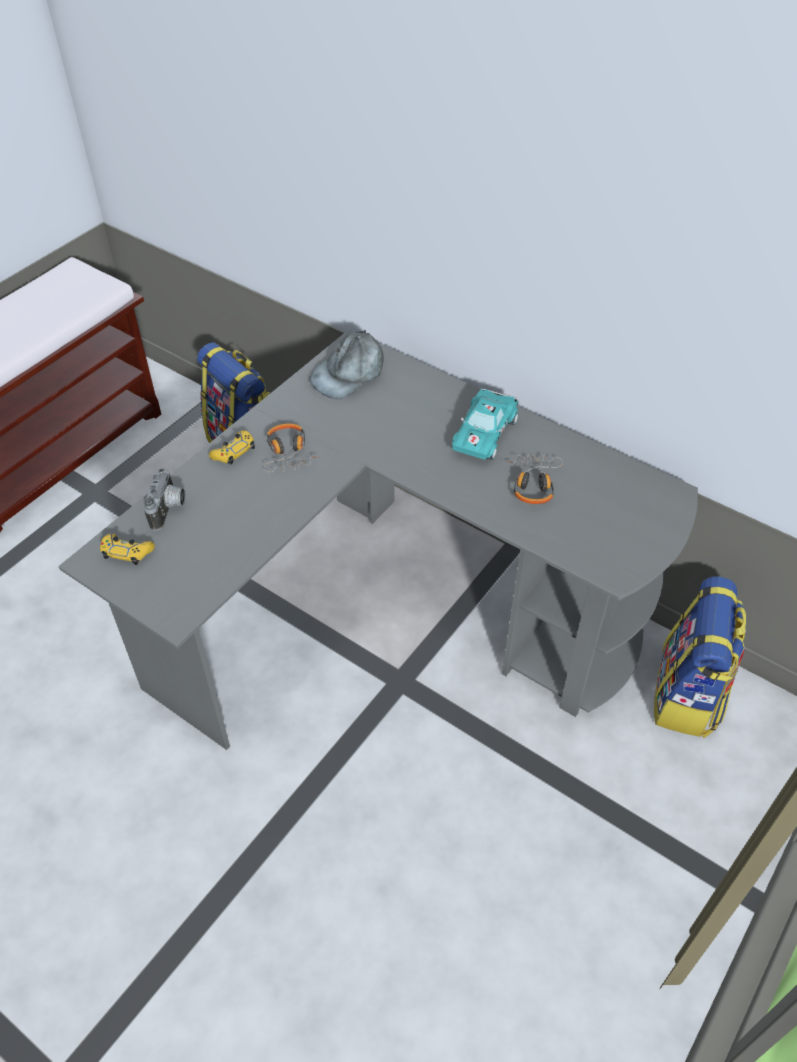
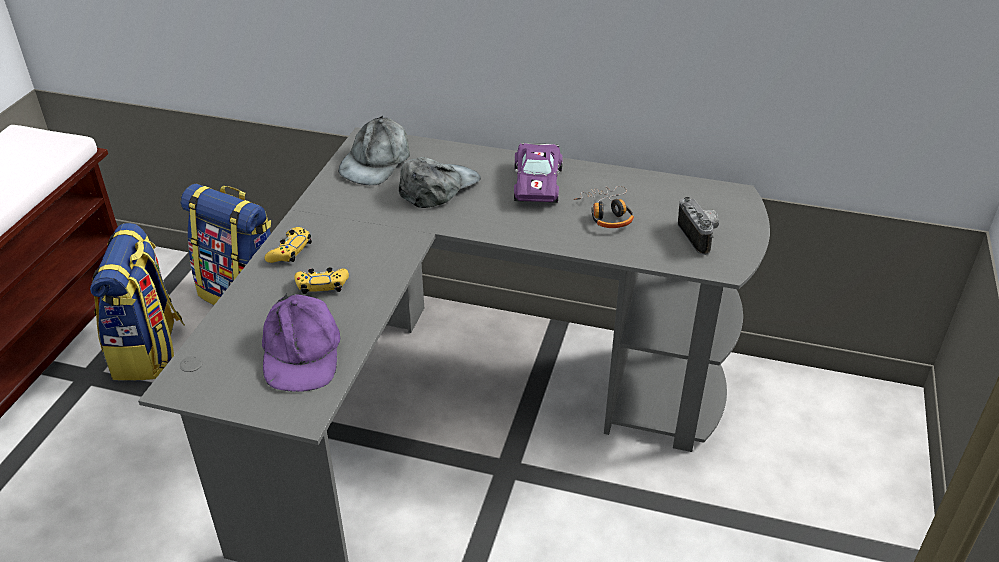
camera: 20 degrees left, 10 degrees down
(127, 552) = (216, 367): yellow game controller -> yellow game controller (322, 285)
(169, 509) = (244, 317): camera -> camera (700, 236)
(199, 558) = (301, 353): none -> purple cap
(288, 453) = (350, 240): headphones -> none
(391, 414) = (438, 187): none -> grey cap
(485, 432) = (537, 183): turquoise toy car -> purple toy car
(687, 695) = (782, 404): backpack -> backpack (149, 351)

